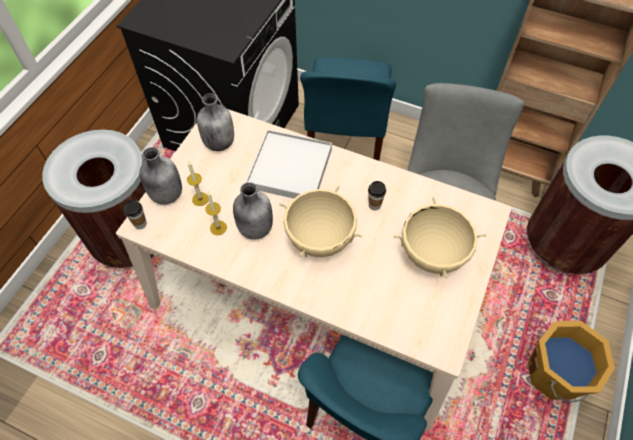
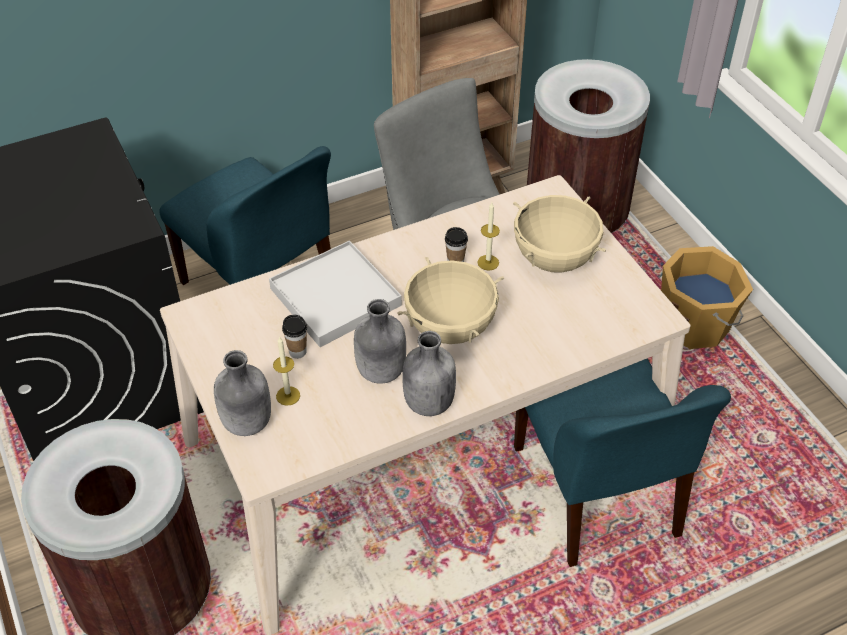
camera: 50 degrees left, 10 degrees down
(140, 223) = (260, 469): cup -> cup (297, 352)
(218, 228) = (345, 402): candle -> candle (488, 262)
(219, 142) = (227, 334): grey bottle -> grey bottle (427, 403)

